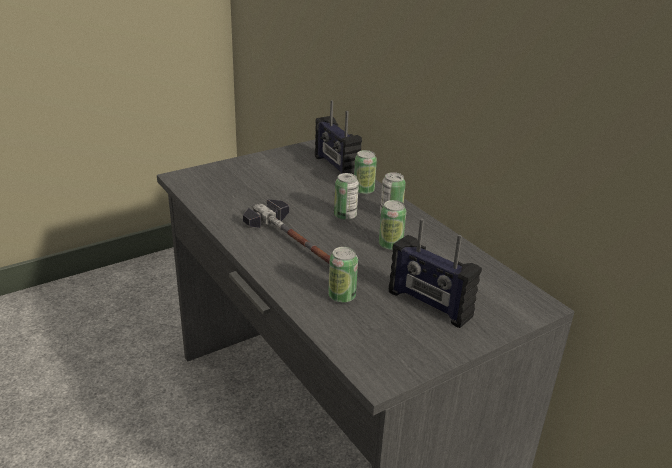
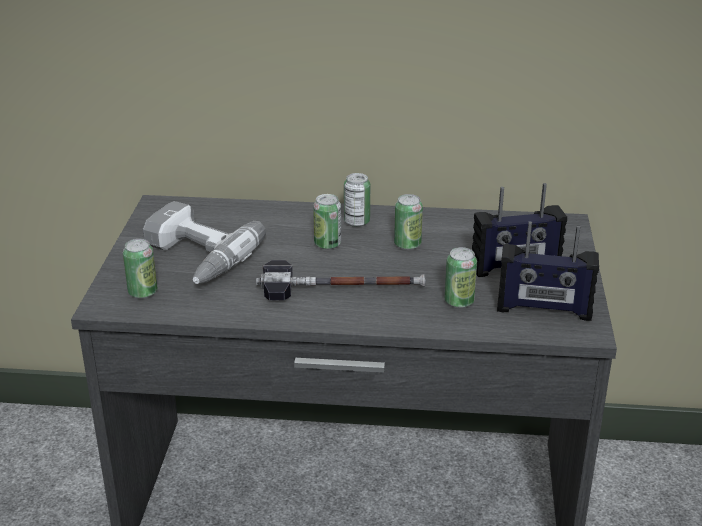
camera: 50 degrees left, 0 degrees up
(265, 180) = (193, 257): none -> power drill
(335, 167) = (224, 209): radio -> radio (544, 309)
(363, 190) = (293, 215): can -> can (143, 292)

